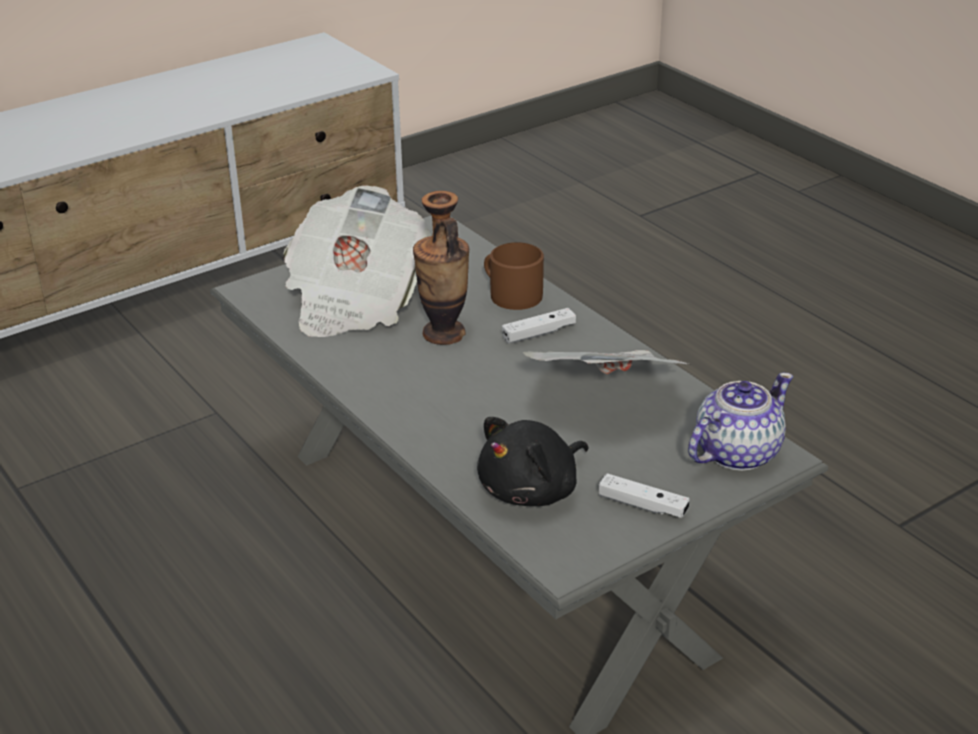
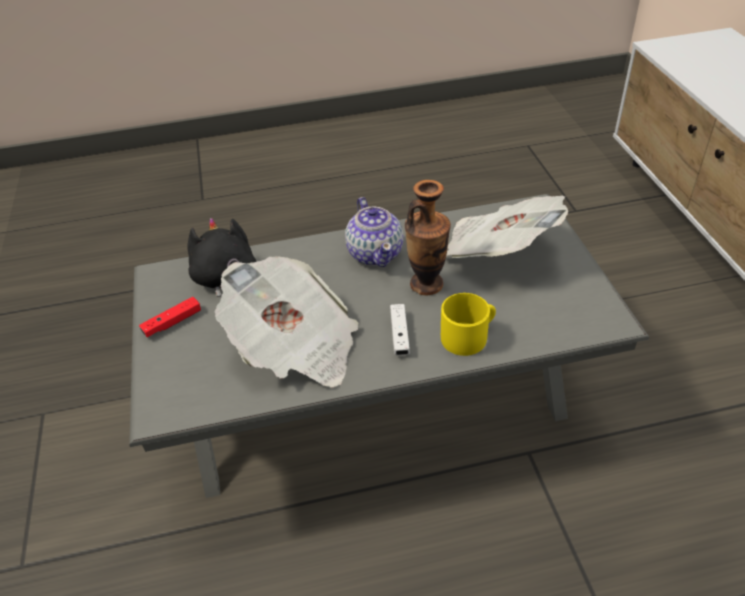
camera: 115 degrees right, 10 degrees up
(511, 294) = (469, 336): brown mug -> yellow mug
(643, 505) = (172, 322): white game controller -> red game controller
(735, 453) = (180, 391): teapot -> teapot (375, 253)

